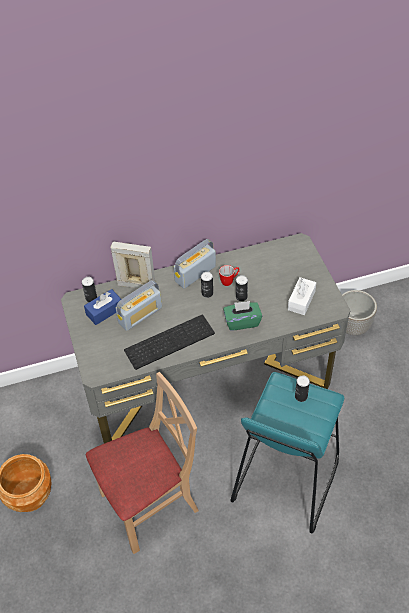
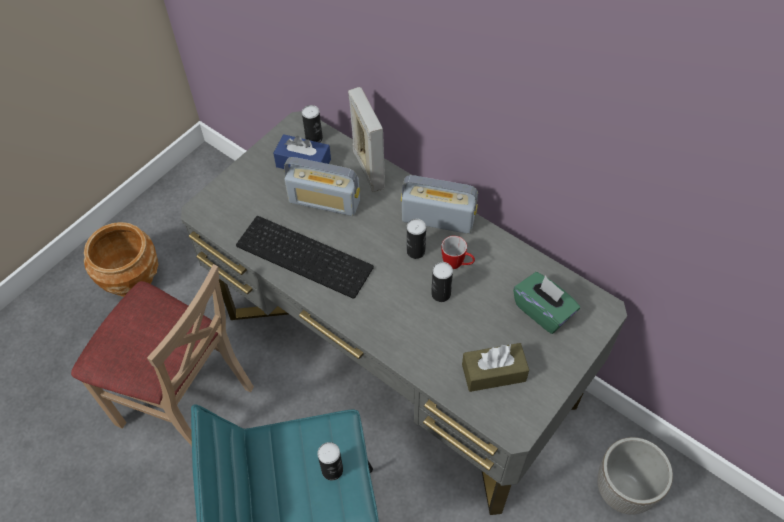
camera: 55 degrees right, 5 degrees up
(242, 322) = (398, 319): green tissue box -> green tissue box (543, 311)
(301, 300) = (493, 373): white tissue box -> brown tissue box

